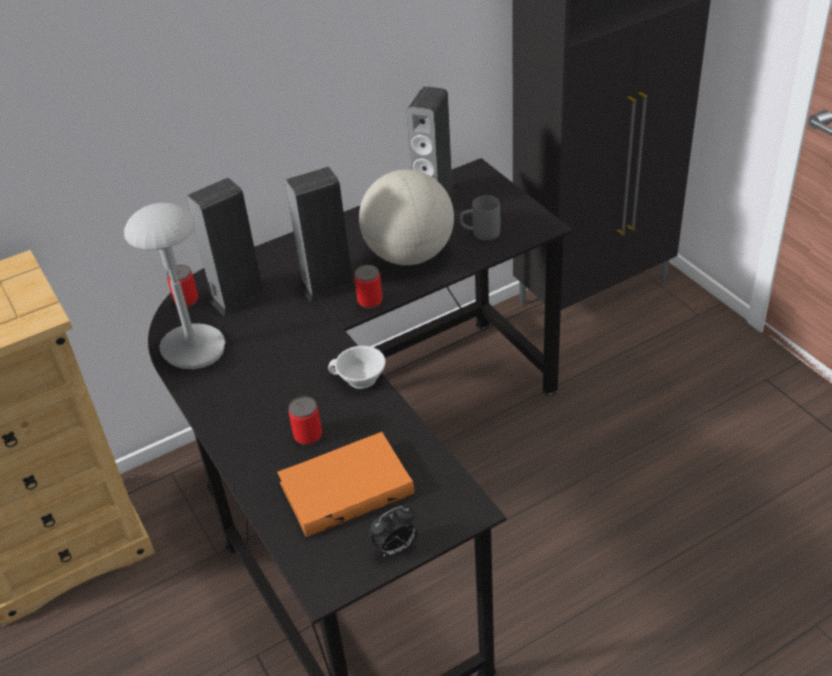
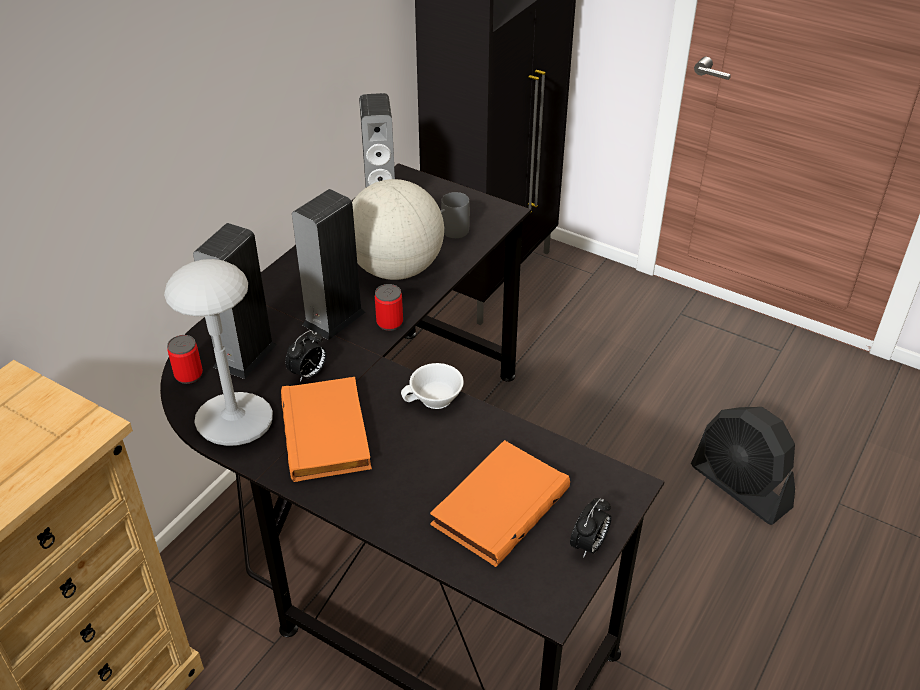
camera: 30 degrees left, 0 degrees up
(255, 381) = (328, 433): none -> orange book
(275, 327) = (308, 374): none -> alarm clock
(308, 436) = (424, 469): can -> none
(716, 571) = (740, 487): none -> black fan

